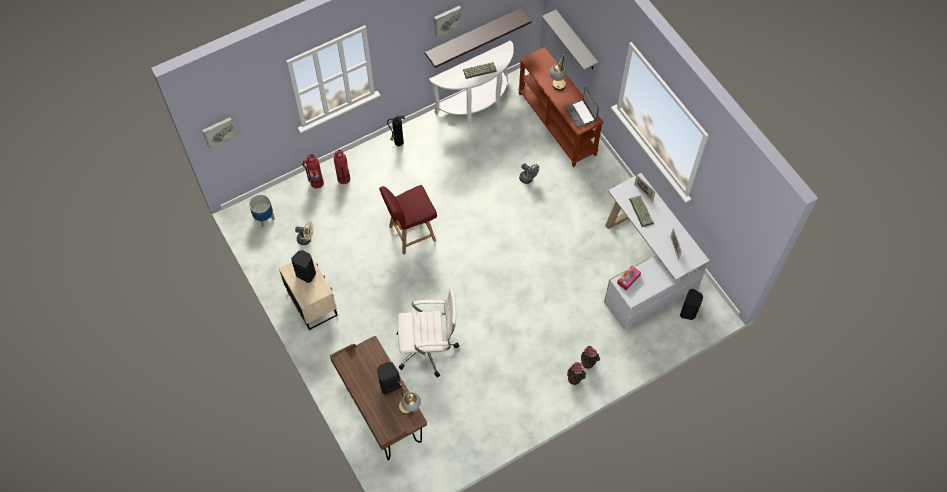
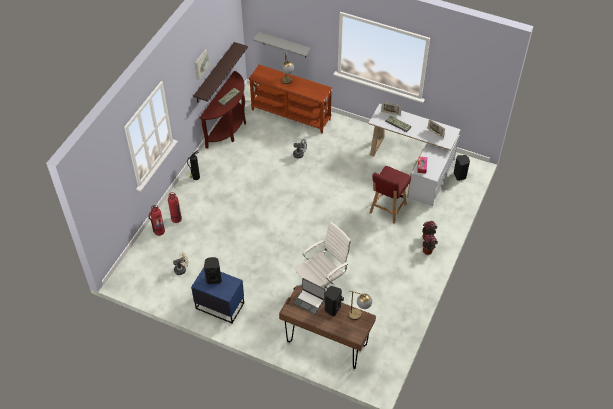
camera: 35 degrees left, 10 degrees down
(219, 132) = (95, 207): picture -> none
(264, 218) = (139, 273): planter -> none
(312, 303) = (220, 305): beige nightstand -> blue nightstand
(411, 234) = (251, 226): red chair -> red chair (387, 209)
(476, 104) = (229, 129): white console table -> brown console table
(581, 114) = (314, 90): laptop -> laptop (309, 301)

